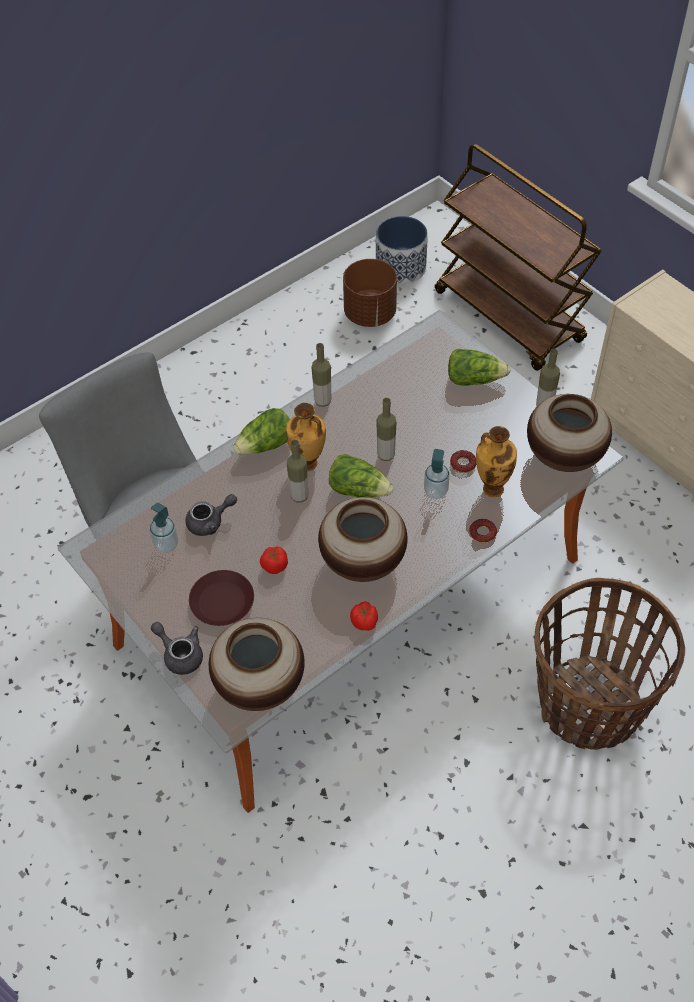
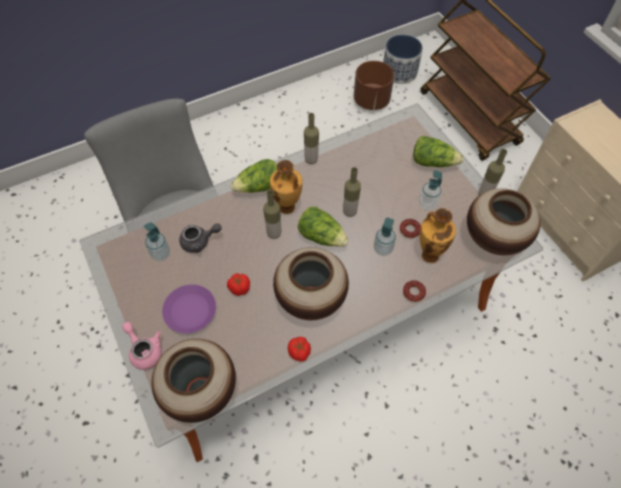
camera: 10 degrees right, 5 degrees up
(180, 654) = (144, 350): grey teapot -> pink teapot
(221, 602) = (189, 311): brown plate -> purple plate
(477, 430) = (427, 203): none -> soap dispenser
(589, 706) = (473, 429): basket -> none

